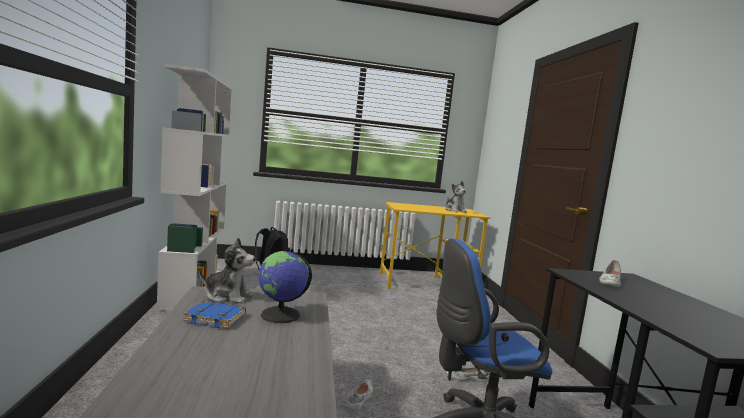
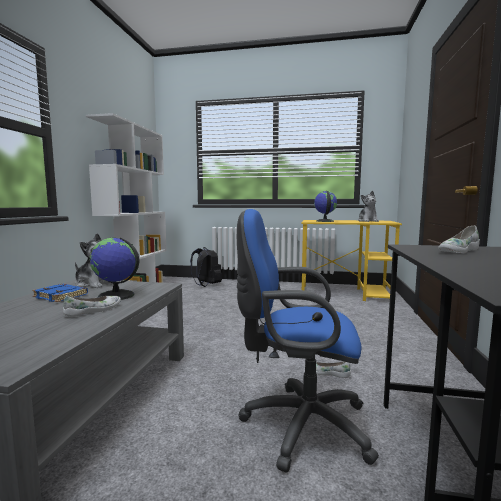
camera: 20 degrees right, 0 degrees up
(361, 398) = (203, 380): white shoe -> white shoe (94, 310)
(415, 208) = (324, 221): none -> globe

